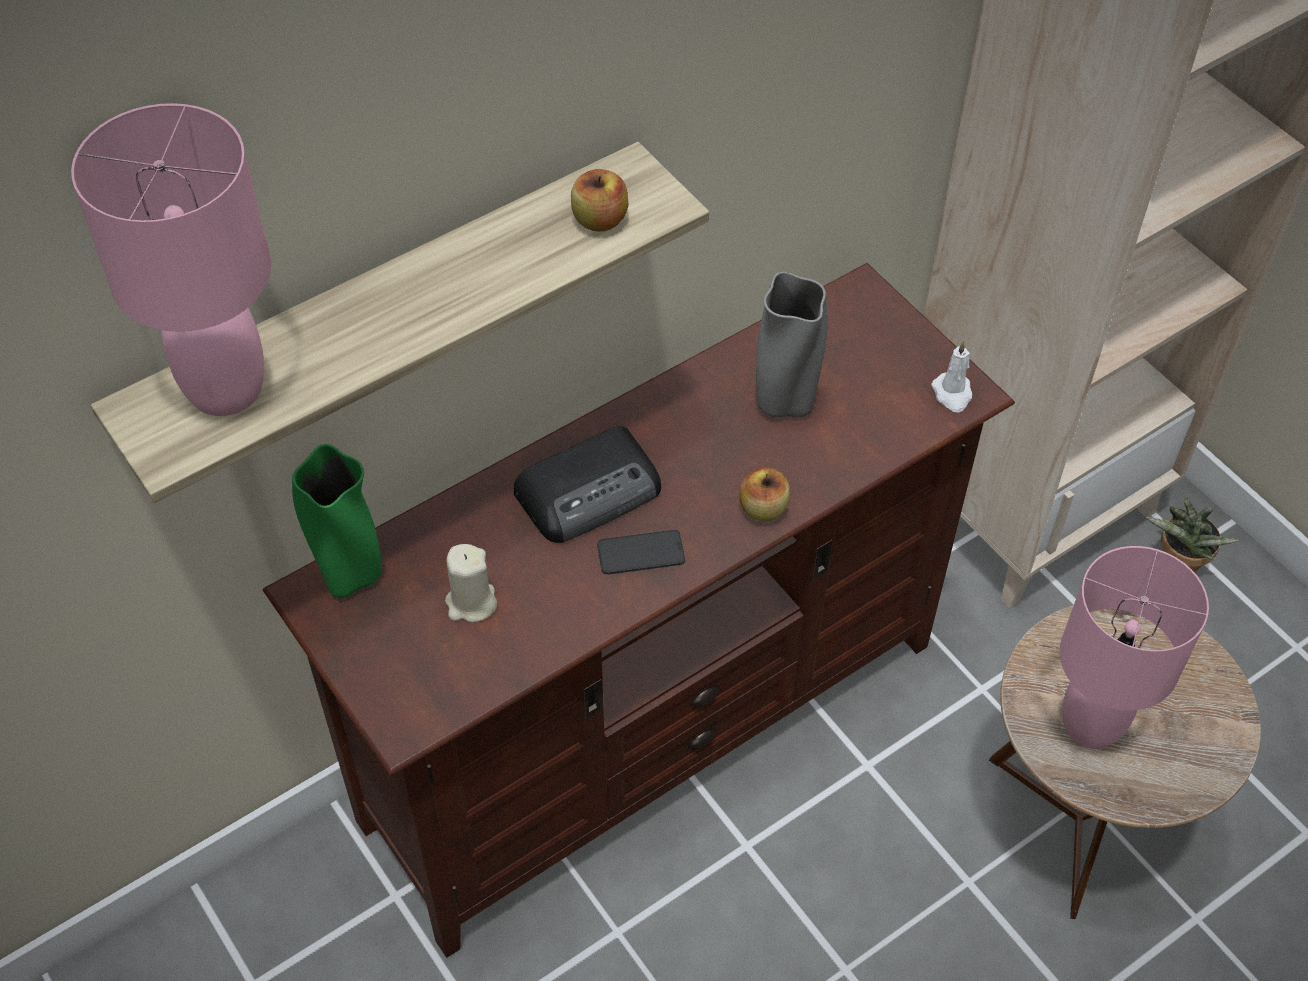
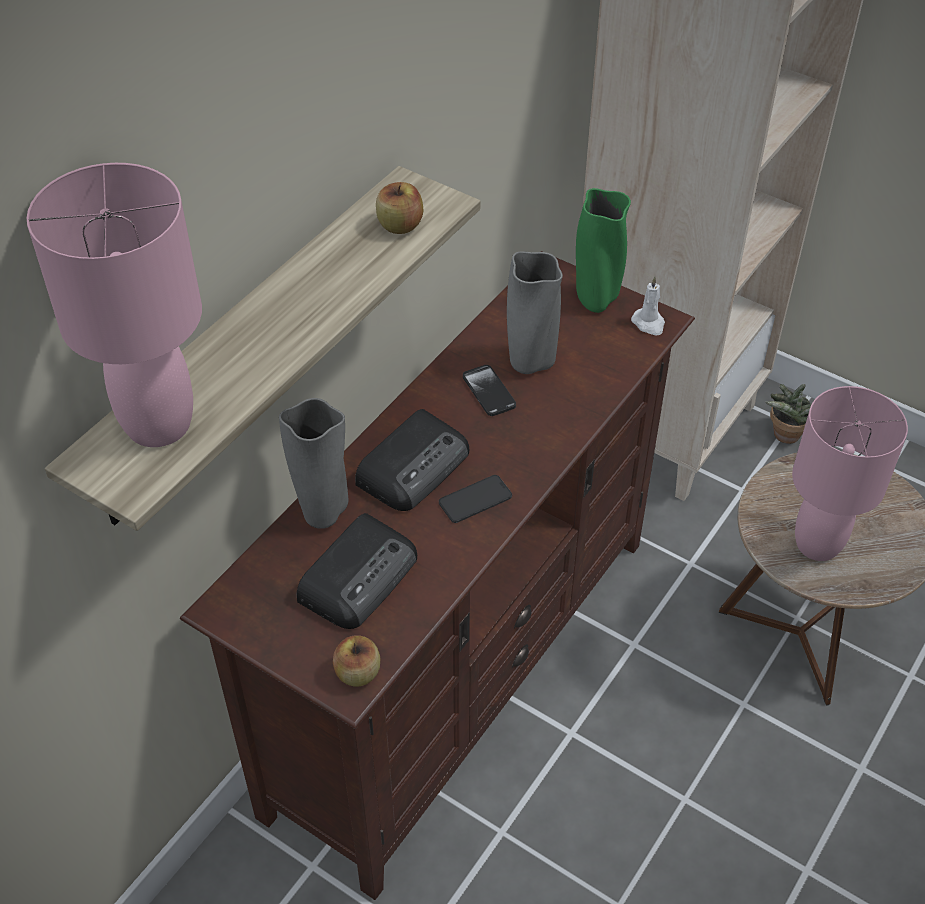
camera: 20 degrees left, 5 degrees down
(351, 577) = (251, 586): green vase -> green vase (596, 301)
(464, 516) = (322, 513): none -> grey vase
(471, 603) = (359, 576): beige candle -> radio
(718, 425) = (489, 391): none -> phone
(763, 509) = (552, 441): apple -> apple (358, 673)

